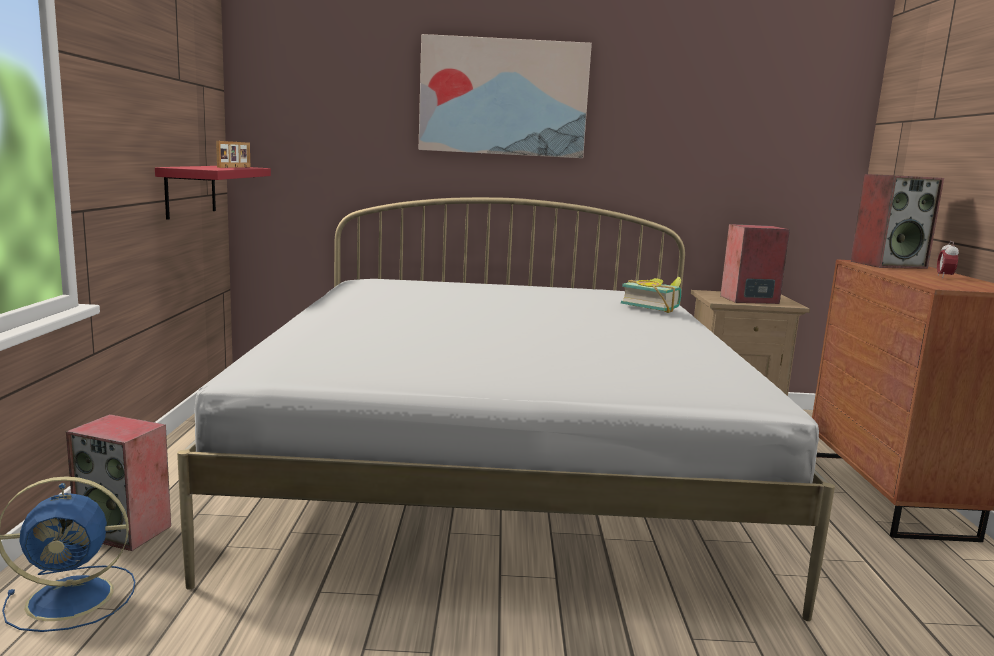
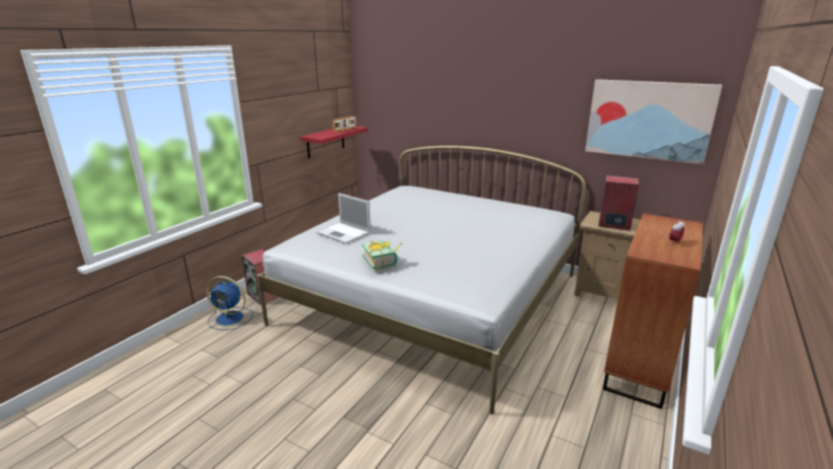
camera: 30 degrees right, 10 degrees up
(365, 337) = (344, 233): none -> laptop
(503, 97) = (481, 90): picture -> picture (648, 120)
(652, 307) = (527, 226): book -> book (383, 261)
(888, 265) = (668, 223): speaker -> none

